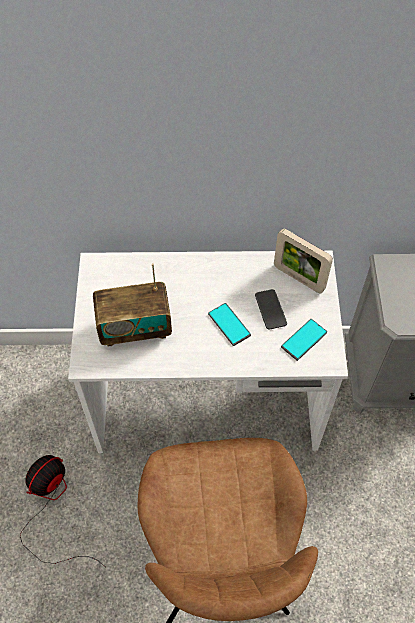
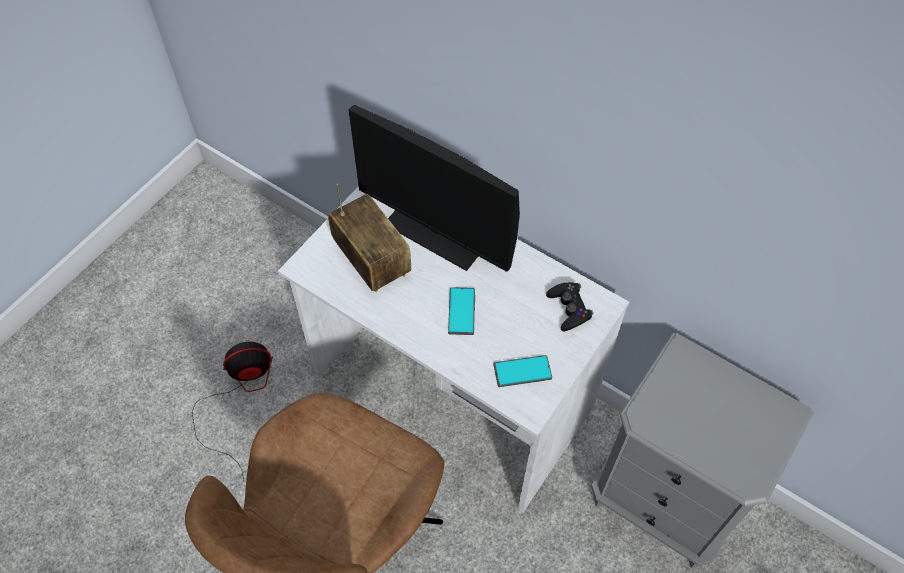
camera: 35 degrees right, 0 degrees up
(135, 328) = (372, 261): radio -> radio turned 150 degrees counterclockwise
(165, 279) = (437, 232): none -> monitor
(270, 309) = (514, 322): phone -> none
(298, 278) = (569, 308): picture frame -> black game controller

